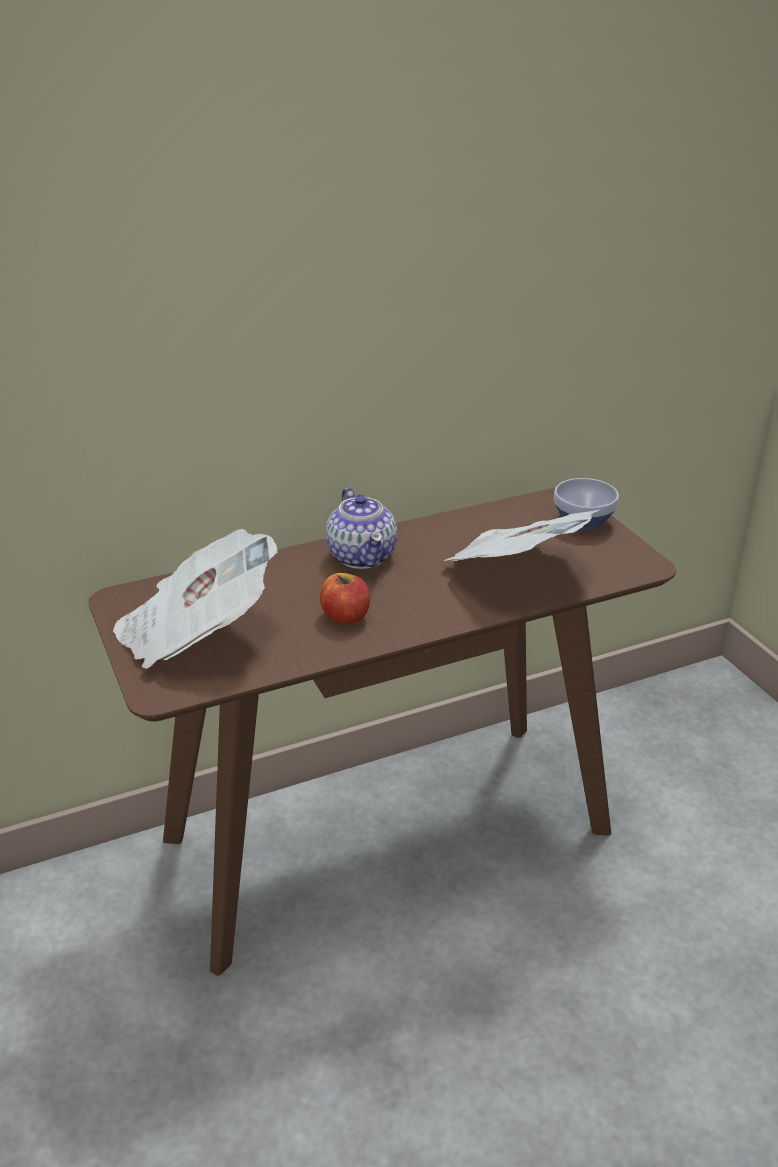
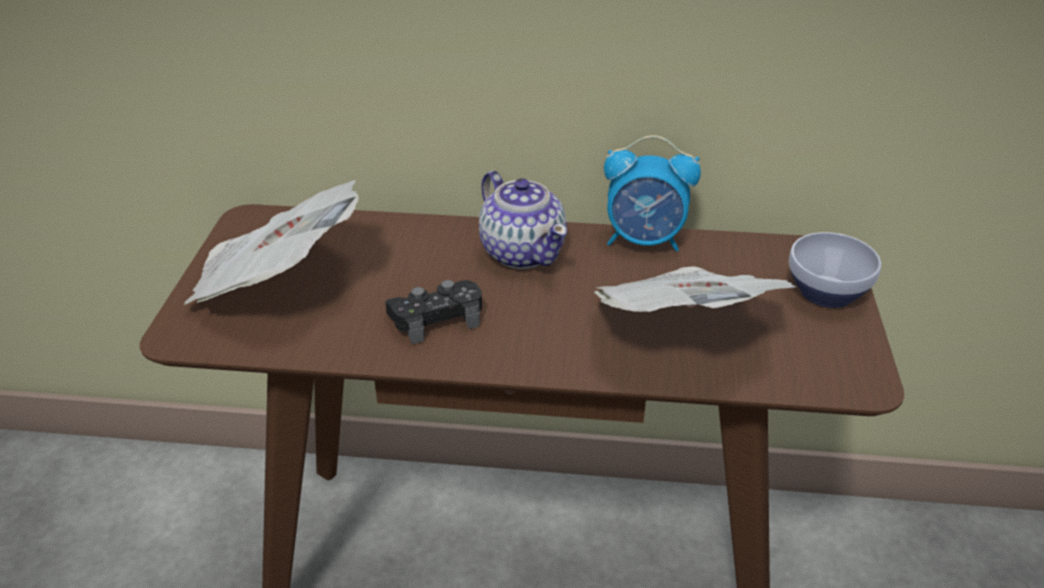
camera: 30 degrees right, 5 degrees up
(345, 616) = (436, 317): apple -> black game controller
(362, 556) = (522, 251): teapot -> teapot turned 45 degrees counterclockwise
(440, 524) = (645, 240): none -> alarm clock

